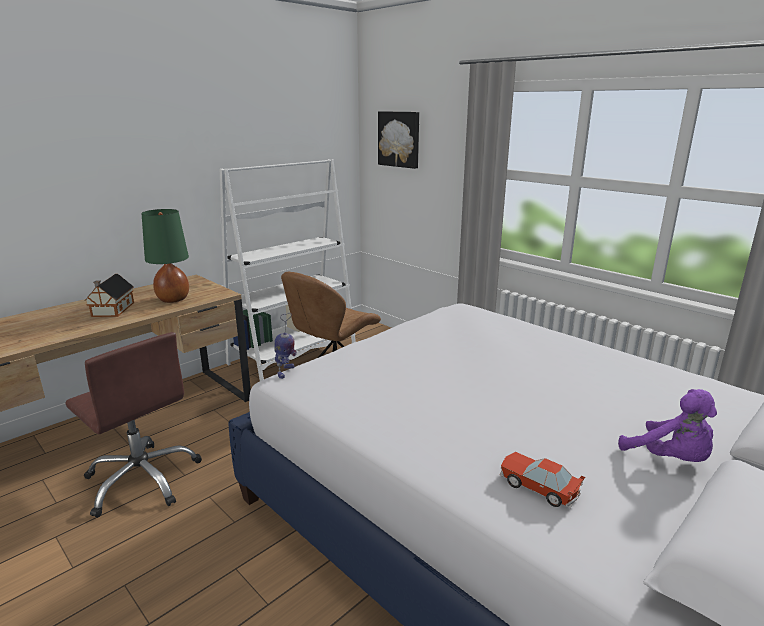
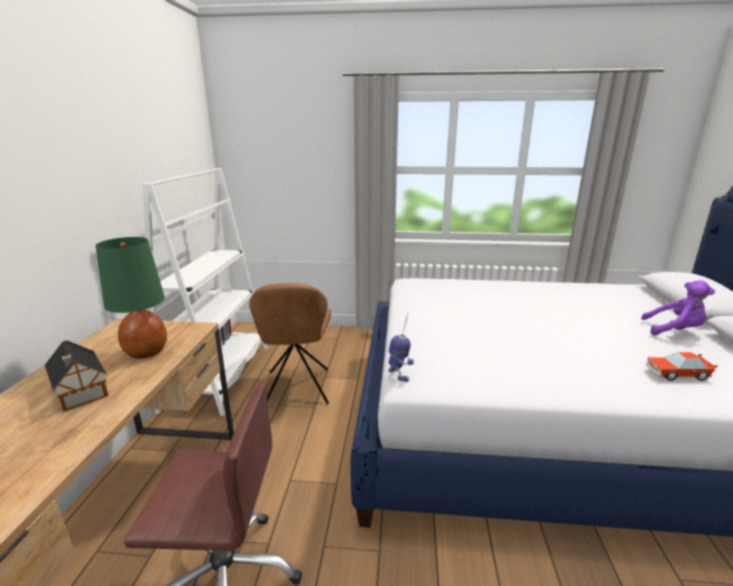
camera: 40 degrees left, 0 degrees up
(399, 139) = (269, 146): picture -> none

